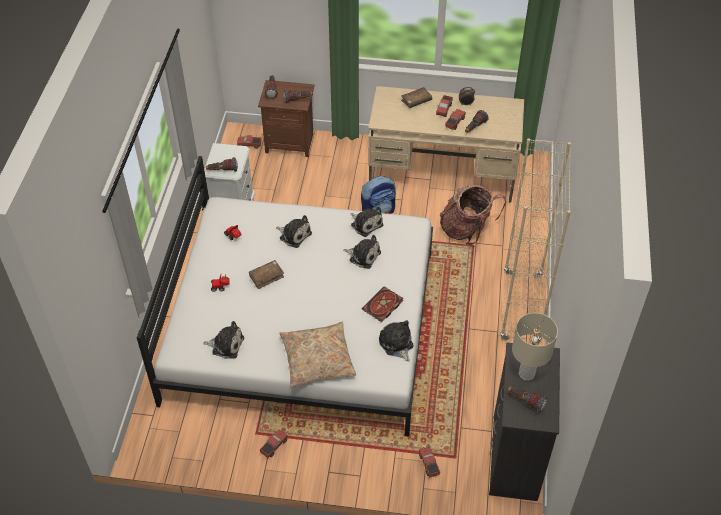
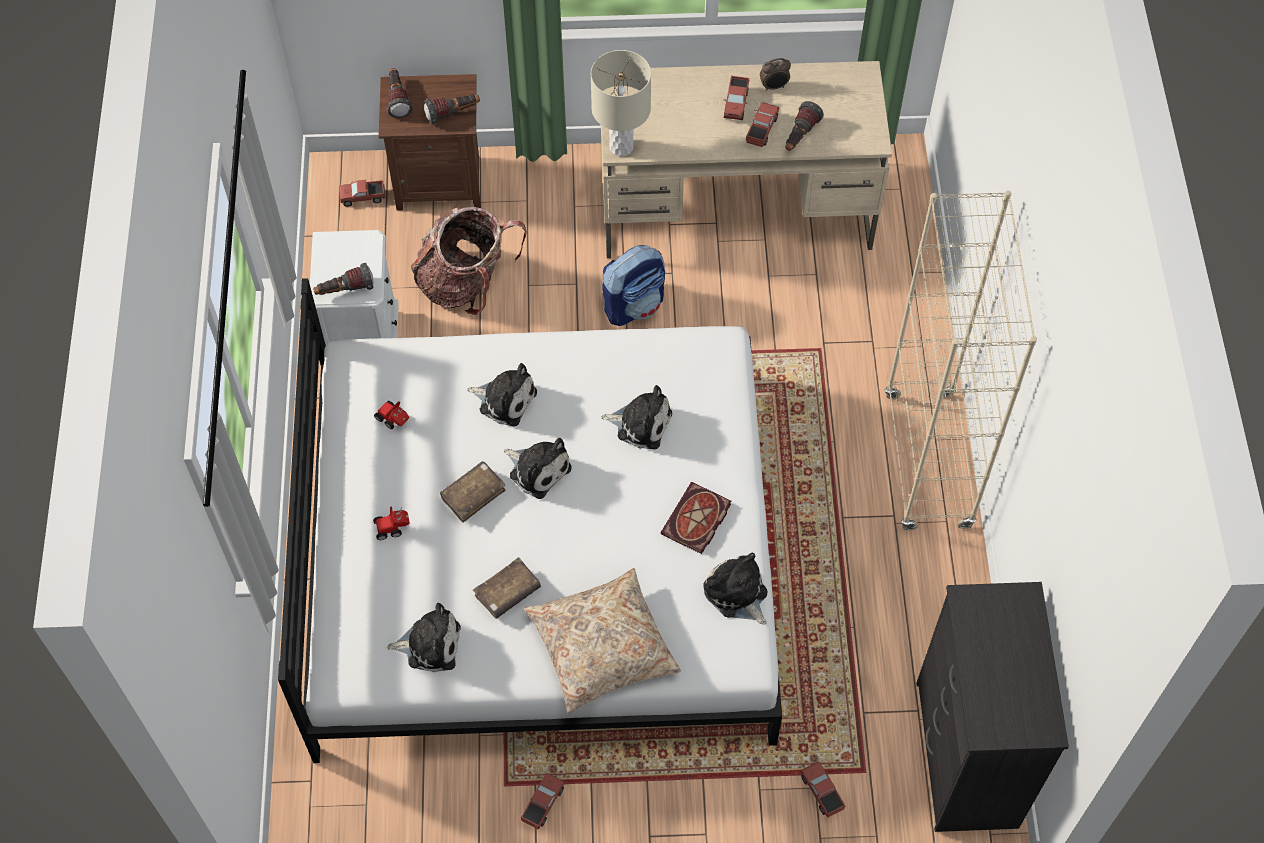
camera: 10 degrees left, 10 degrees up
(366, 224) = (632, 357): plush toy -> plush toy (537, 469)
(416, 101) = (681, 92): brown book -> brown book (507, 592)
(466, 229) = (802, 317): backpack -> backpack (466, 283)
(525, 402) = (1000, 697): flashlight -> none
(526, 373) = (993, 641): beige table lamp -> beige table lamp (621, 147)

